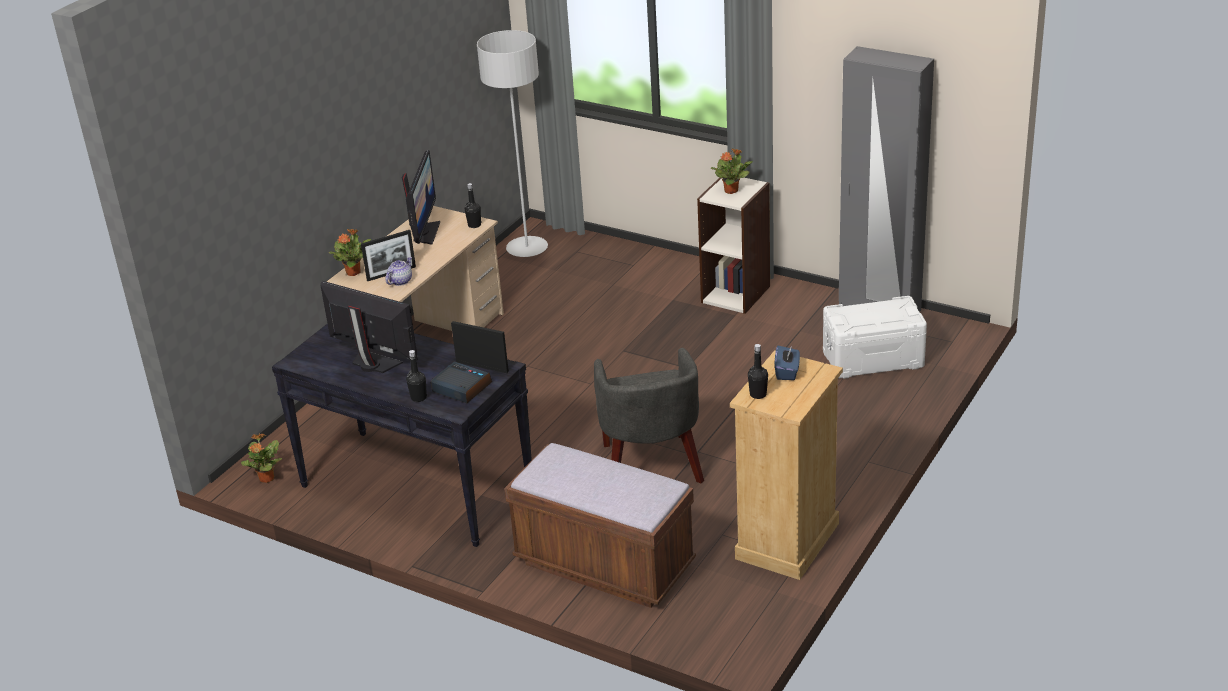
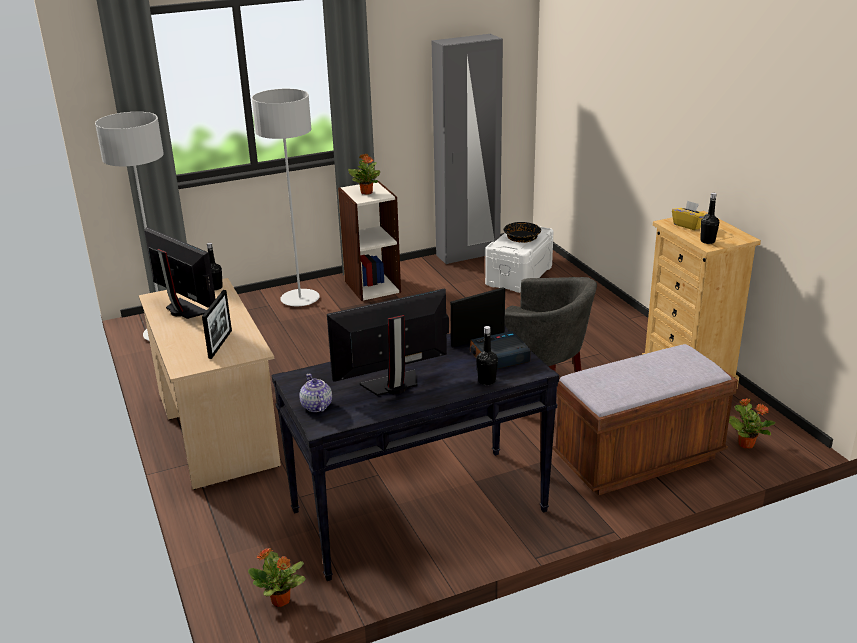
camera: 55 degrees left, 5 degrees down
(353, 272) = (182, 360): potted plant -> potted plant (745, 444)
(400, 281) = (241, 344): teapot -> teapot (316, 406)
(662, 273) = (300, 299): none -> grey floor lamp
(787, 372) = (688, 225): blue tissue box -> yellow tissue box
(877, 316) = (522, 238): none -> black bowl

